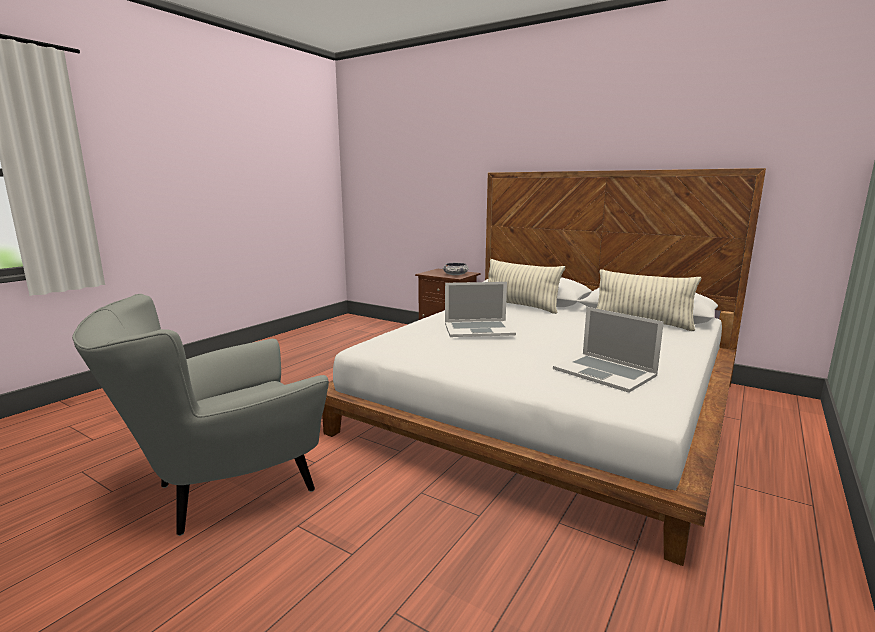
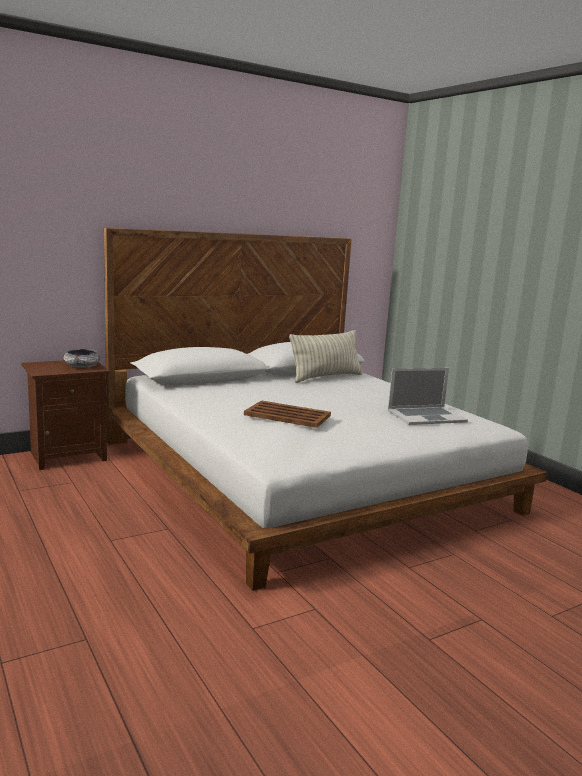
camera: 65 degrees left, 0 degrees up
(223, 491) = (336, 679): grey armchair -> none
(478, 329) = (287, 415): laptop -> brown tray
(520, 306) = (219, 387): pillow -> none

